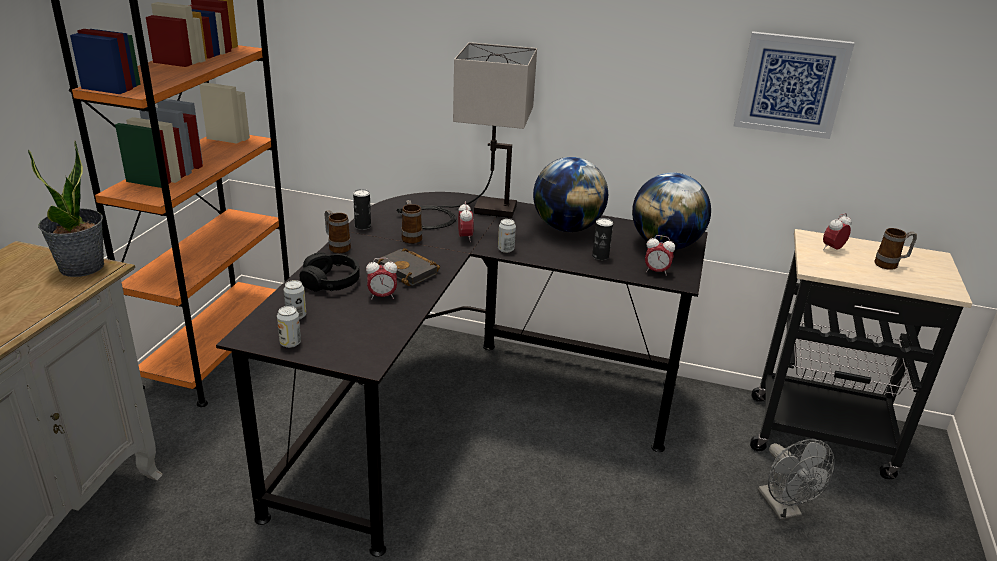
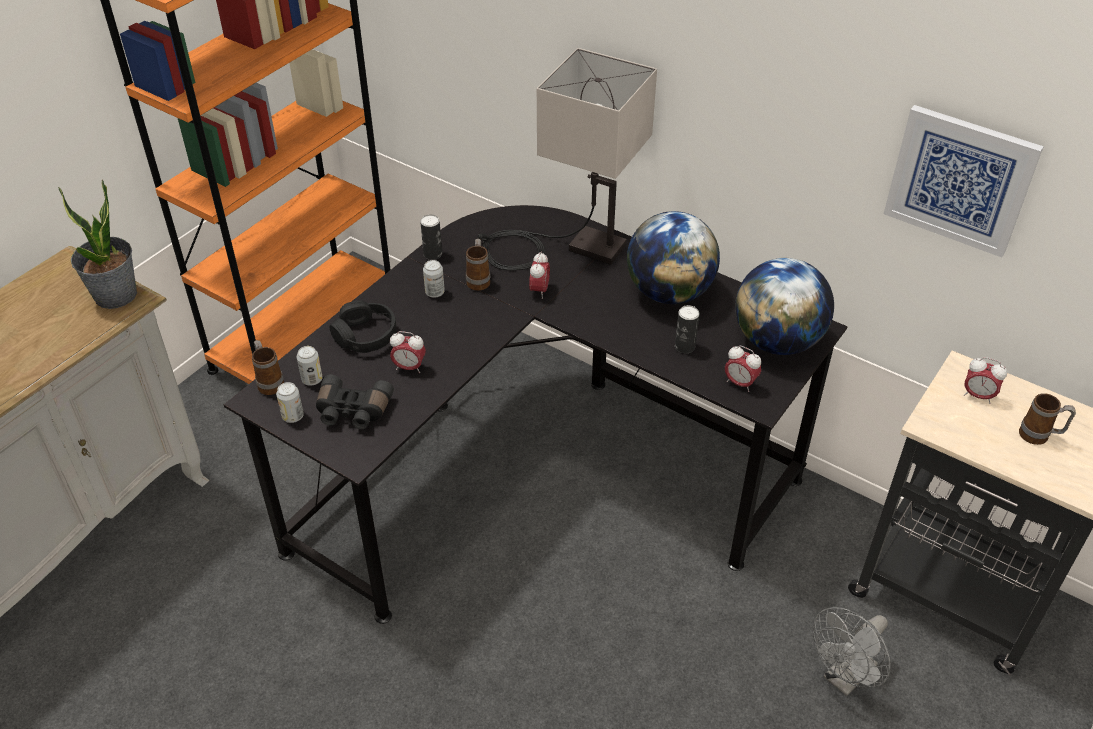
camera: 20 degrees right, 15 degrees up
(337, 247) = (392, 283): mug -> mug (269, 382)
(346, 332) = (352, 412): none -> black binoculars
(409, 271) = (454, 334): black book -> none
(506, 249) = (577, 317): can -> can (435, 292)
(783, 509) = (845, 678): grey fan -> grey fan turned 45 degrees clockwise
(832, 249) = (978, 396): alarm clock -> alarm clock turned 135 degrees counterclockwise

